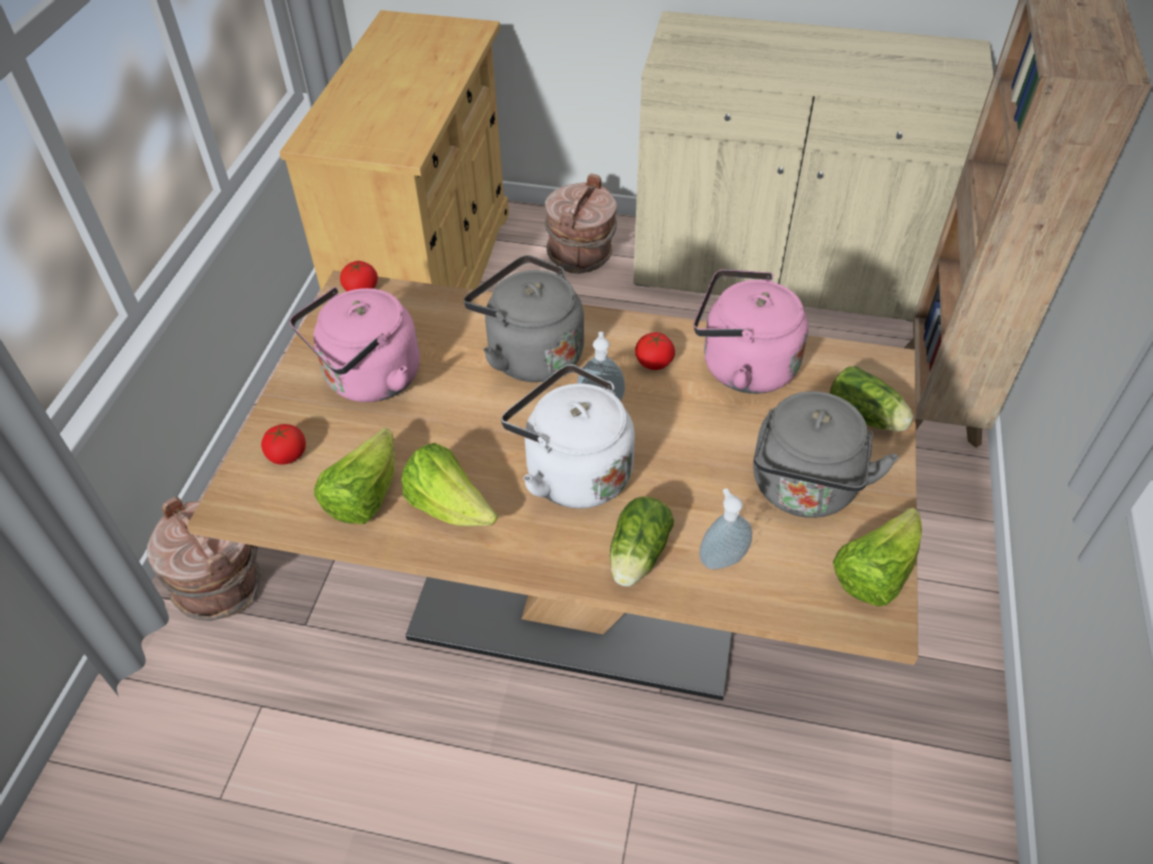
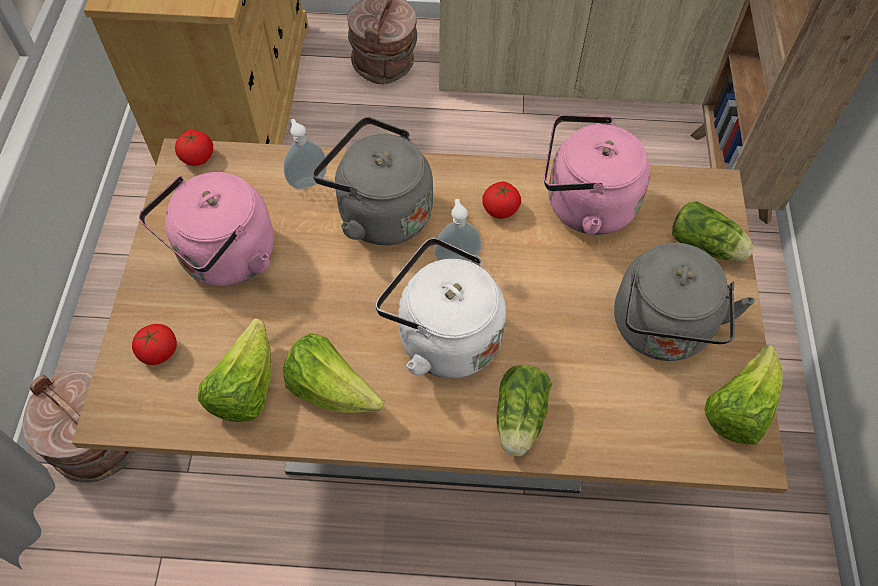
camera: 10 degrees left, 10 degrees up
(721, 559) = (597, 412): soap dispenser -> soap dispenser (307, 180)

